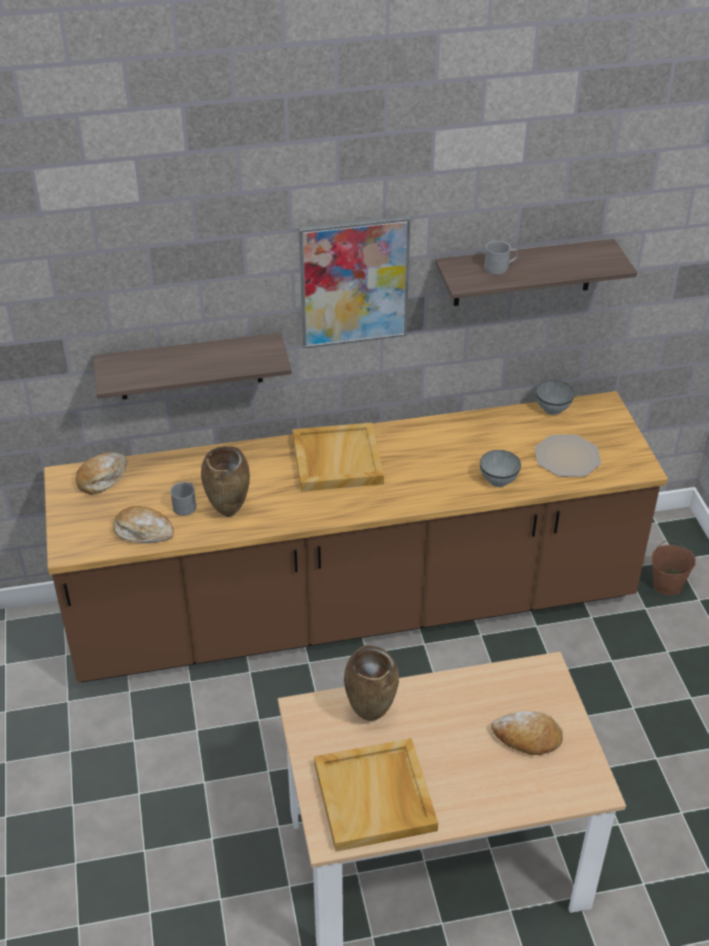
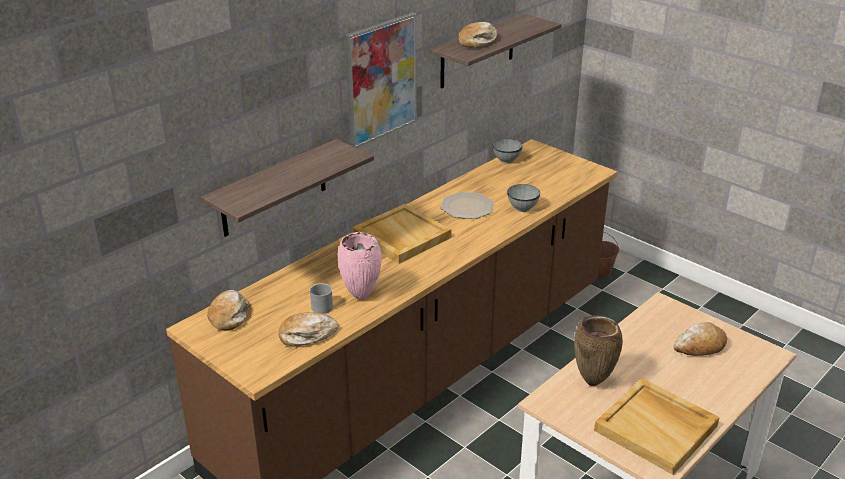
camera: 35 degrees left, 10 degrees down
(229, 513) = (362, 297): brown vase -> pink vase
(500, 267) = (478, 42): grey mug -> bread
(567, 457) = (547, 181): plate -> plate (467, 206)

